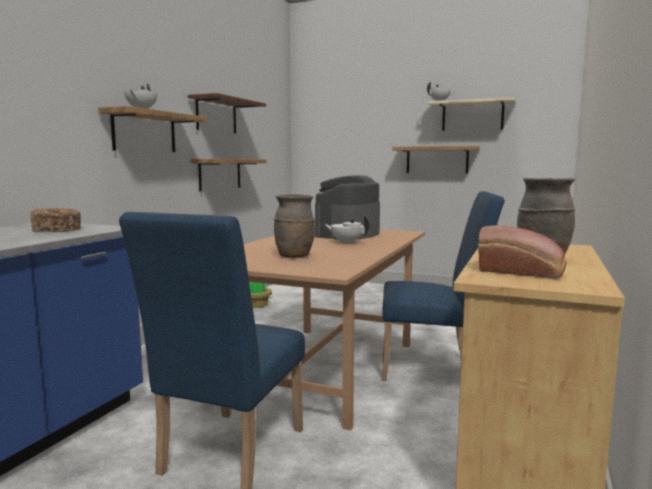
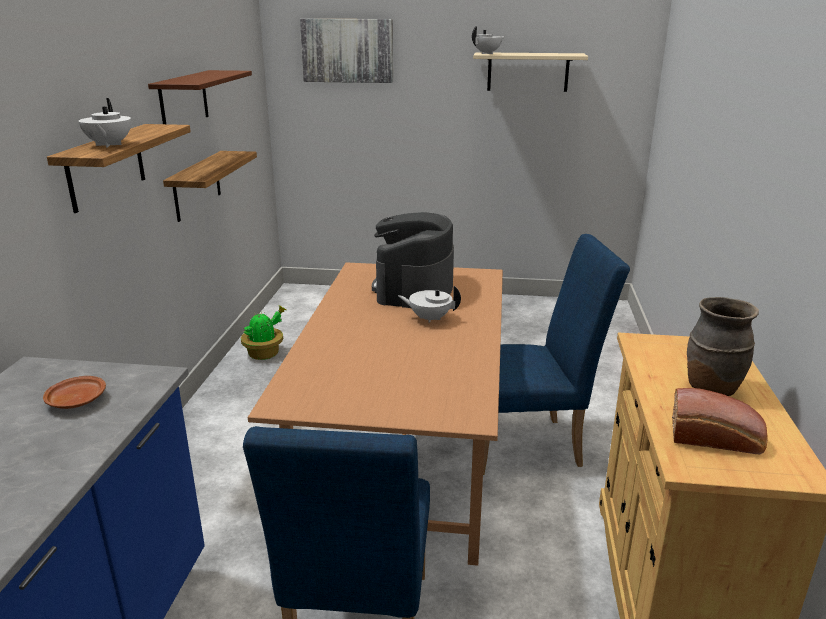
camera: 15 degrees left, 15 degrees up
(57, 230) = (77, 401): bread -> brown plate
(294, 256) = (392, 372): brown vase -> none
(344, 107) = (347, 50): none -> picture
(437, 160) = (480, 130): shelf -> none

